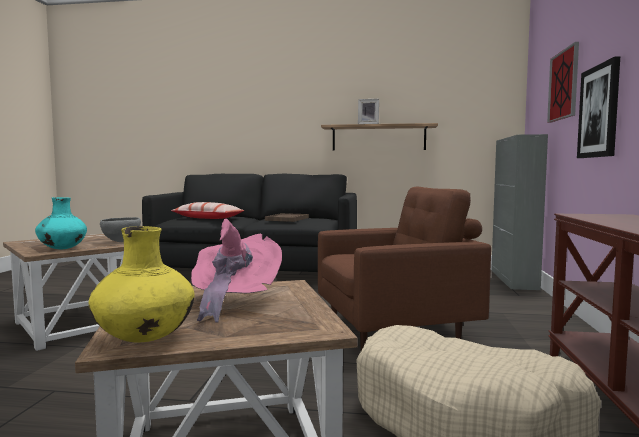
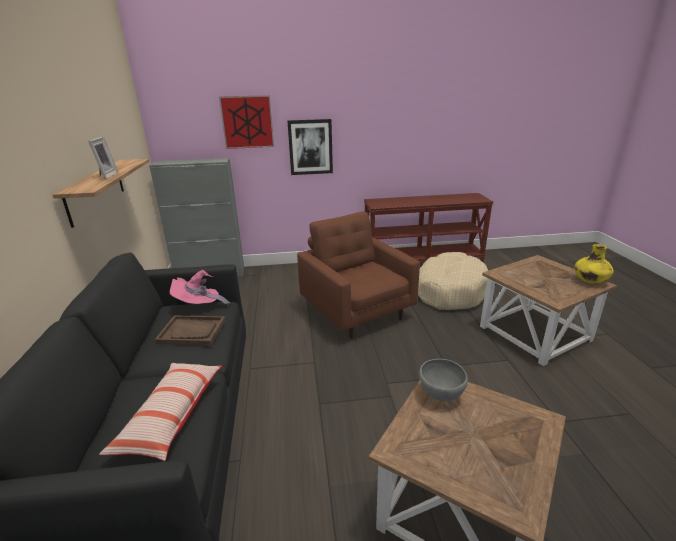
camera: 105 degrees left, 20 degrees up
(62, 249) = (514, 415): turquoise vase -> none
(233, 302) = (536, 278): pink hat -> pink hat (199, 307)

